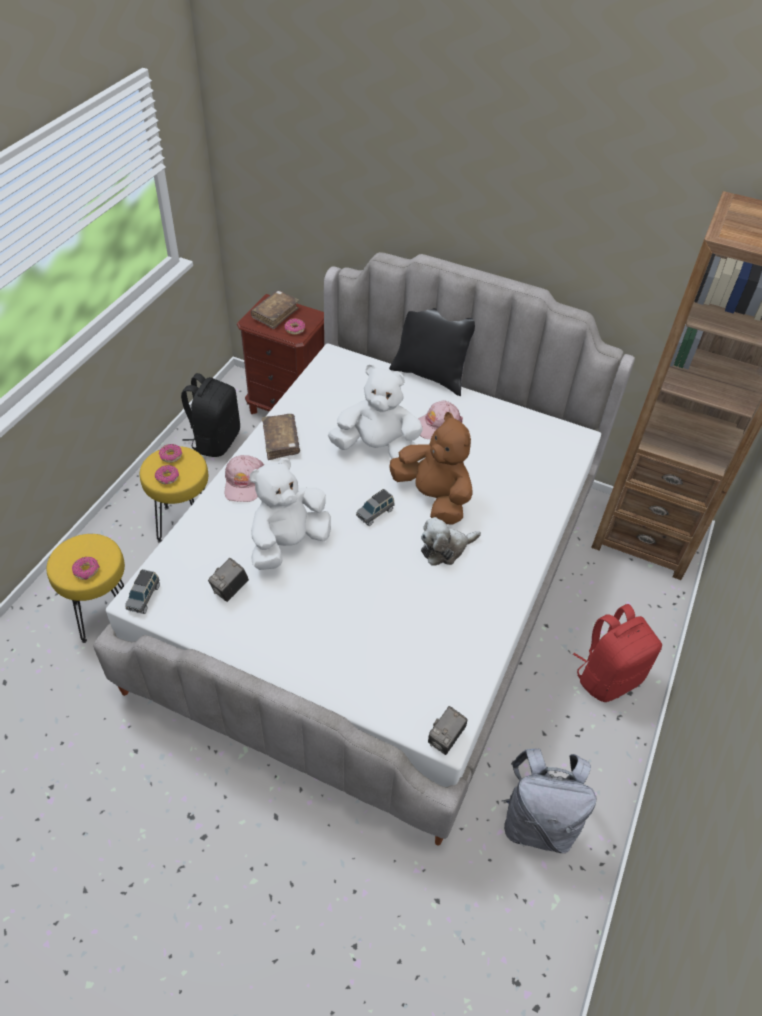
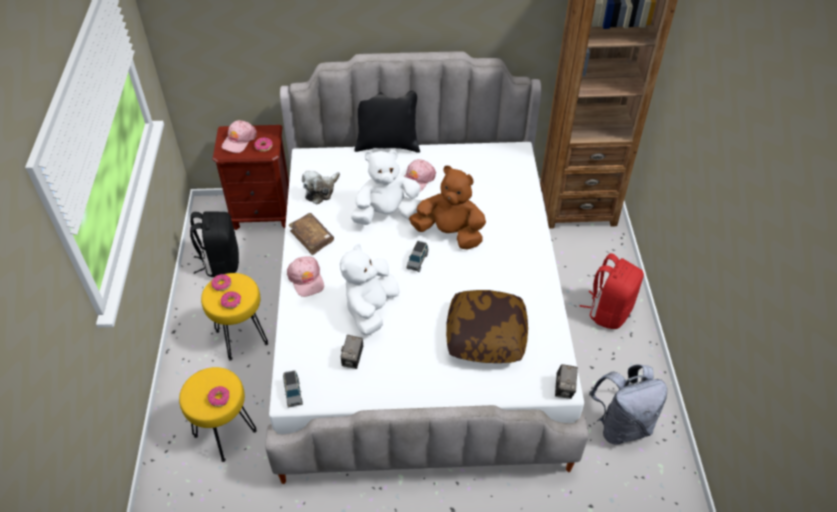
camera: 25 degrees left, 0 degrees up
(275, 314) = (239, 140): brown book -> pink cap
(394, 631) = (485, 336): none -> pillow
(445, 549) = (482, 265): plush toy -> plush toy (321, 191)

